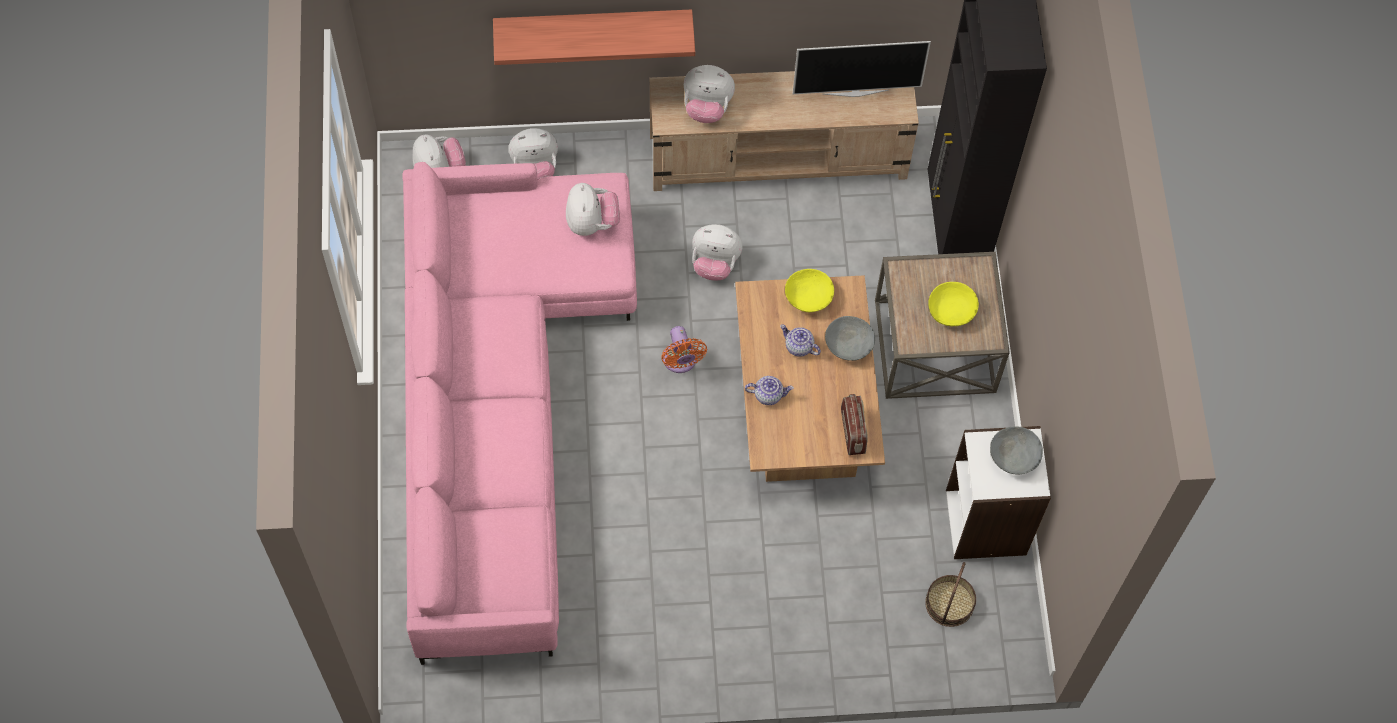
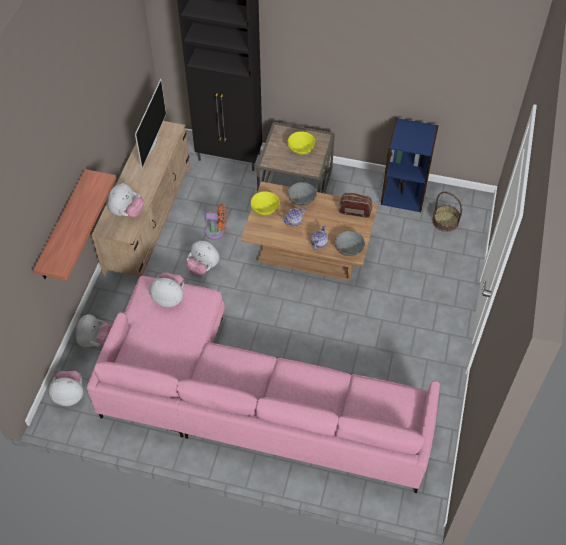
camera: 70 degrees left, 10 degrees down
(680, 361) = (259, 300): orange fan -> orange fan (216, 231)
(715, 263) = (203, 267): plush toy -> plush toy turned 90 degrees clockwise
(987, 522) = (404, 193): white bookcase -> blue bookcase
(1013, 458) = (411, 132): grey bowl -> grey bowl (349, 249)

